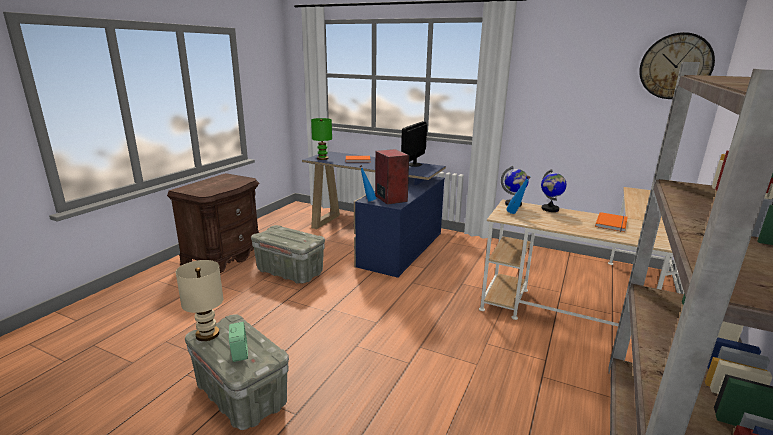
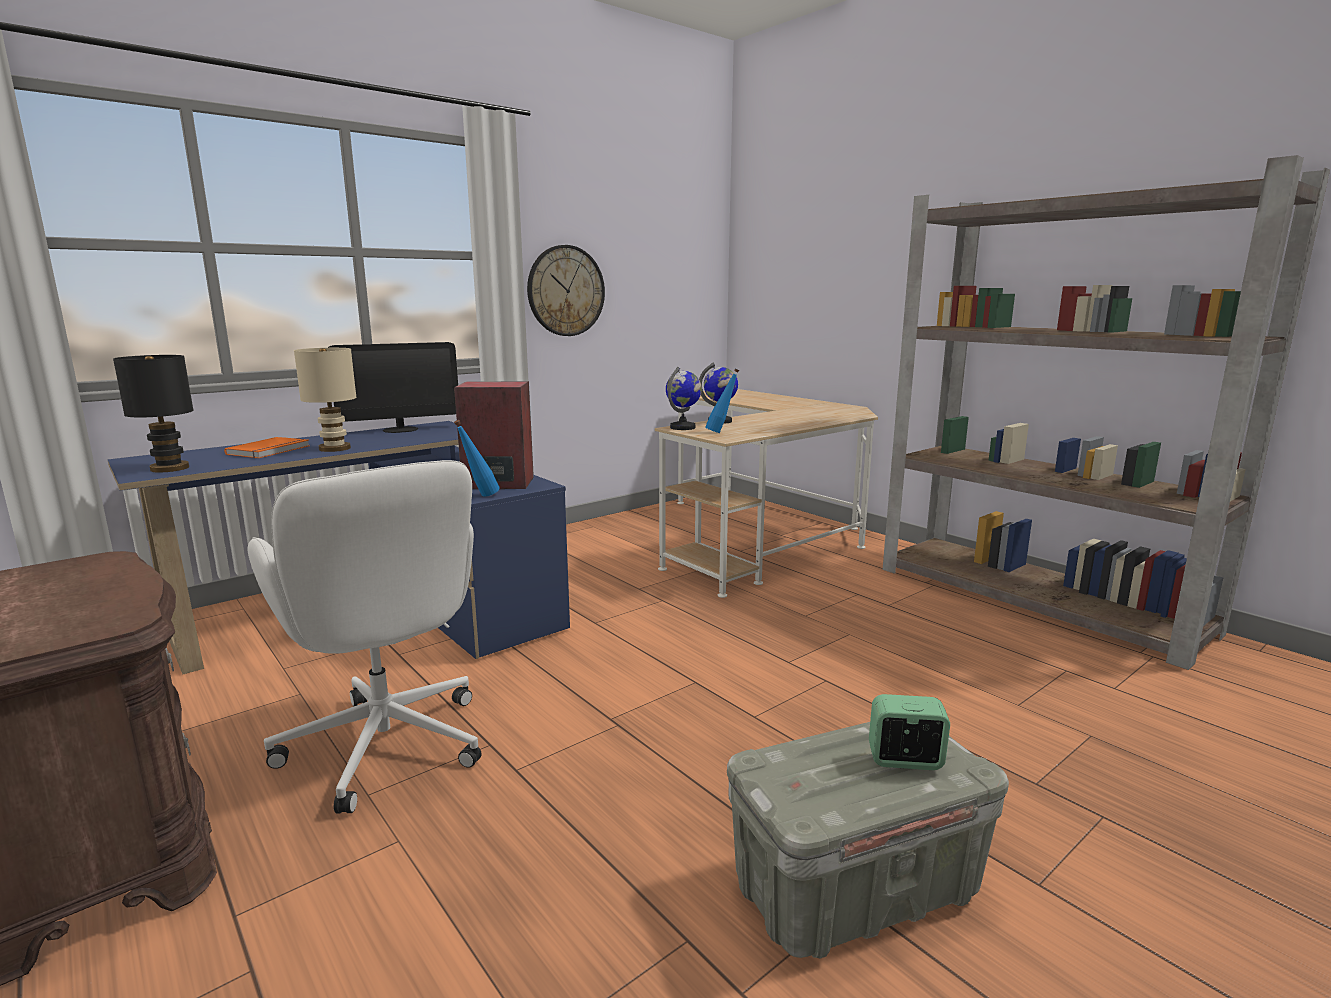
camera: 65 degrees left, 5 degrees down
(208, 334) = (813, 799): beige table lamp -> beige table lamp (335, 448)
(289, 272) = (385, 745): grey storage box -> white office chair
(322, 158) = (171, 468): green table lamp -> black table lamp
(414, 164) = (400, 430): monitor -> monitor turned 75 degrees counterclockwise
(612, 223) = (790, 415): orange book -> none
(675, 66) = (691, 232): wall clock -> wall clock (566, 291)

